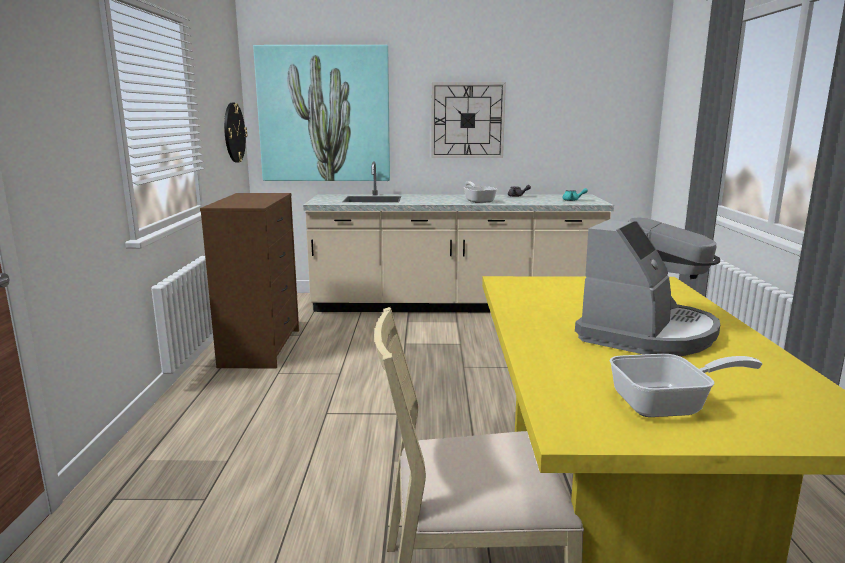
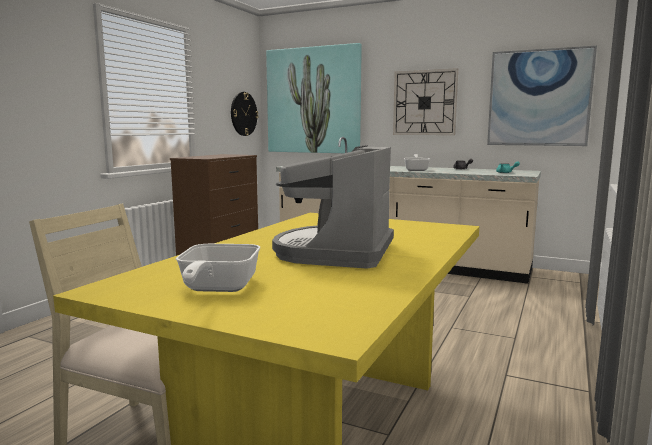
camera: 25 degrees right, 5 degrees down
(589, 118) = (539, 98): none -> picture
(646, 333) = (335, 252): coffee machine -> coffee machine turned 135 degrees clockwise
(669, 405) = (216, 289): frying pan -> frying pan turned 75 degrees clockwise

